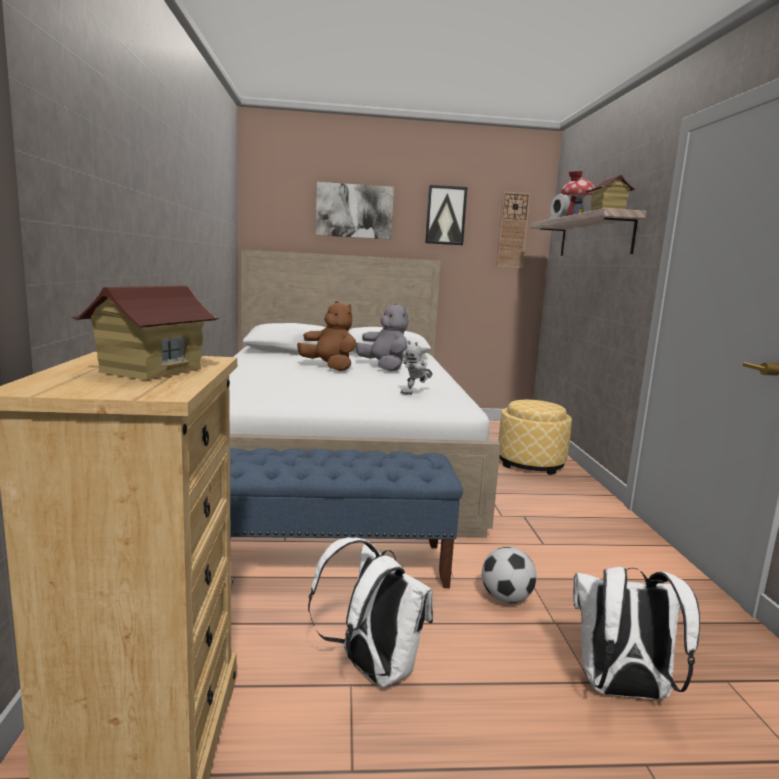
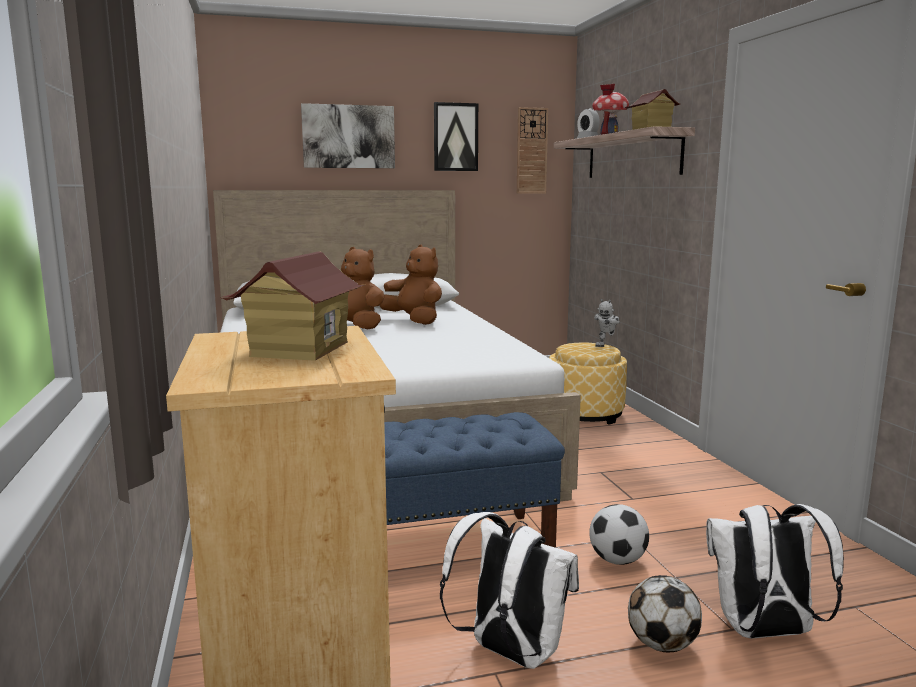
camera: 10 degrees left, 0 degrees up
(384, 367) = (414, 321): grey plush toy -> brown plush toy
(416, 394) = (471, 348): toy robot -> toy robot (606, 346)
(516, 685) = (662, 644): none -> football

